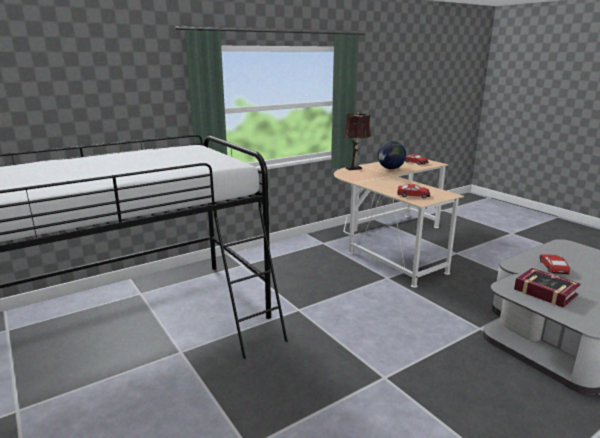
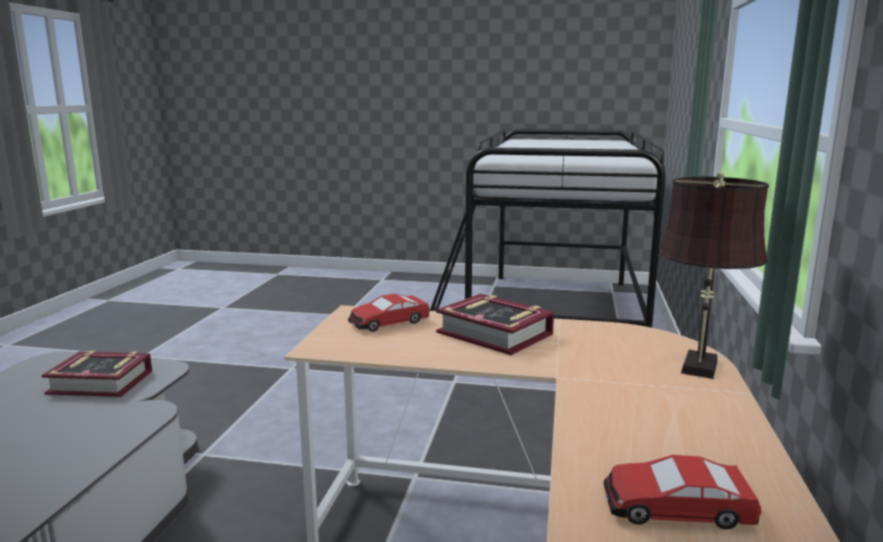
camera: 135 degrees right, 5 degrees down
(385, 184) = (495, 333): none -> book
(390, 168) = (633, 409): globe -> none
(553, 267) = (64, 436): toy car -> none

